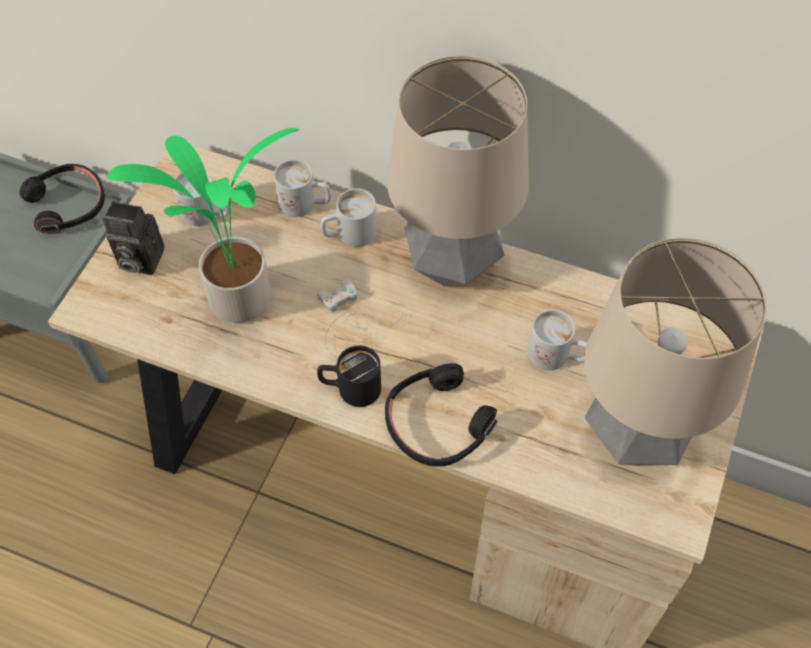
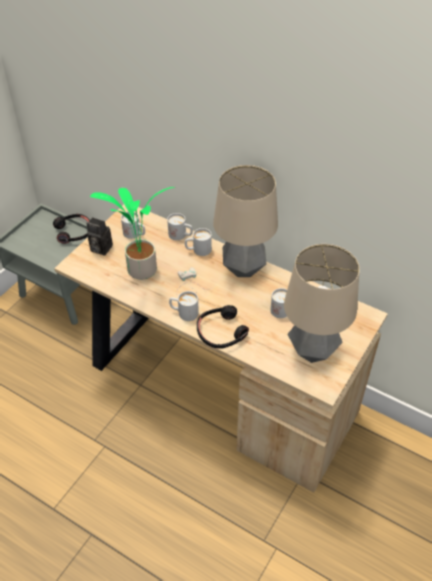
camera: 10 degrees right, 10 degrees down
(350, 388) = (184, 313): black mug -> white mug

